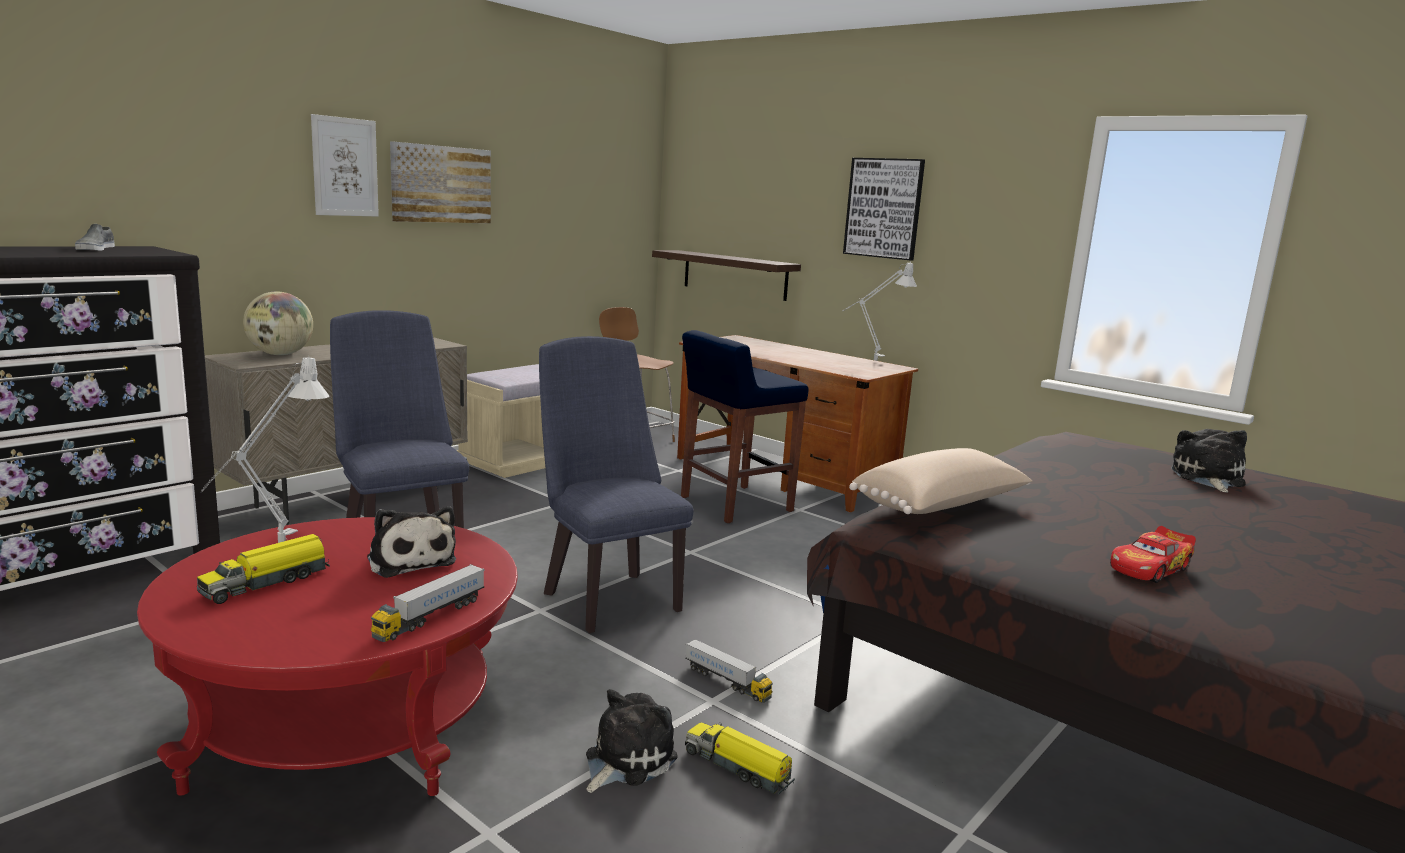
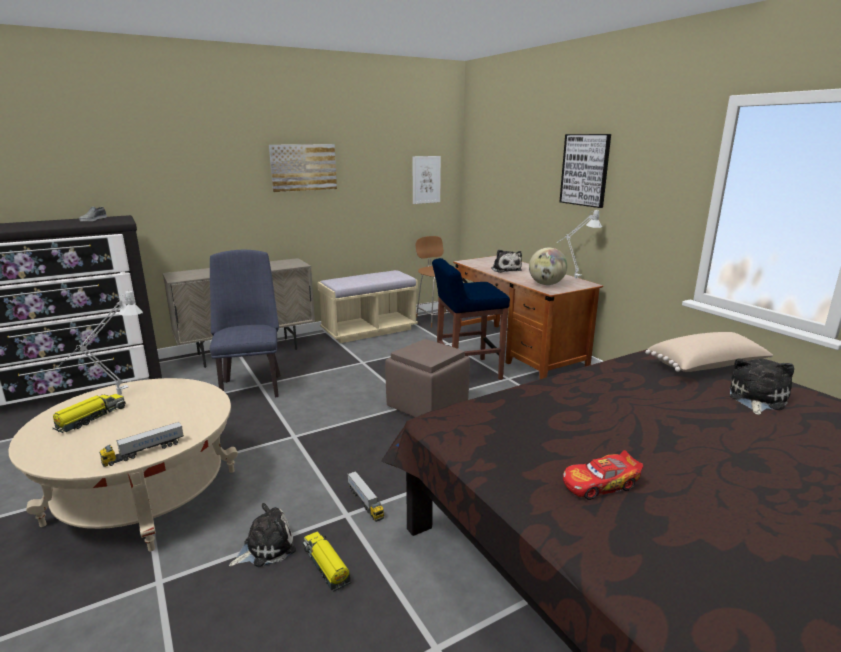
camera: 20 degrees right, 5 degrees up
(267, 582) = (90, 418): toy truck -> toy truck turned 150 degrees clockwise
(280, 354) = (201, 272): globe -> globe (546, 284)
(345, 167) = (241, 162): picture -> picture (426, 179)
(348, 722) = (144, 496): red coffee table -> beige coffee table
(410, 560) = (173, 410): plush toy -> plush toy (505, 269)
(606, 596) = (338, 431): blue chair -> none
(715, 552) = (428, 406): none -> brown ottoman
(734, 275) = (500, 215): shelf -> none
(942, 507) = (495, 409): beige pillow -> beige pillow (707, 367)

